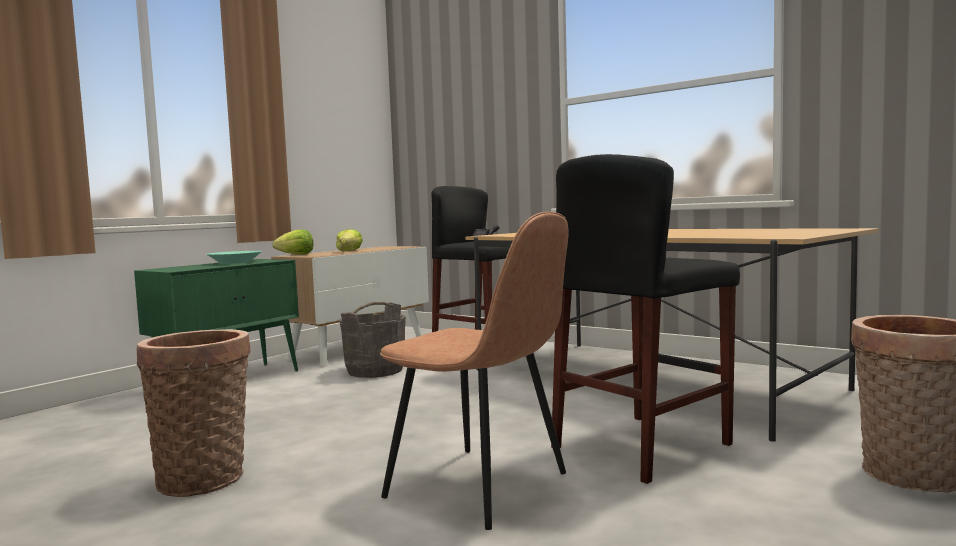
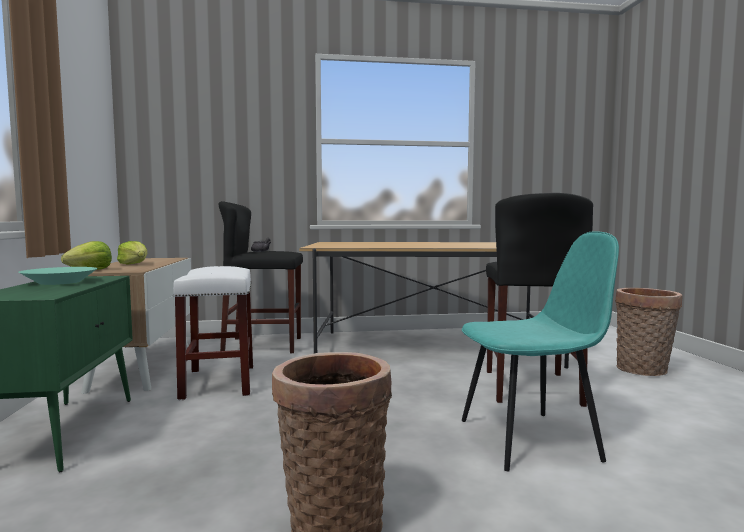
camera: 45 degrees left, 0 degrees up
(375, 370) = (218, 382): grey bucket -> white stool
(480, 486) = (531, 439): brown chair -> turquoise chair

